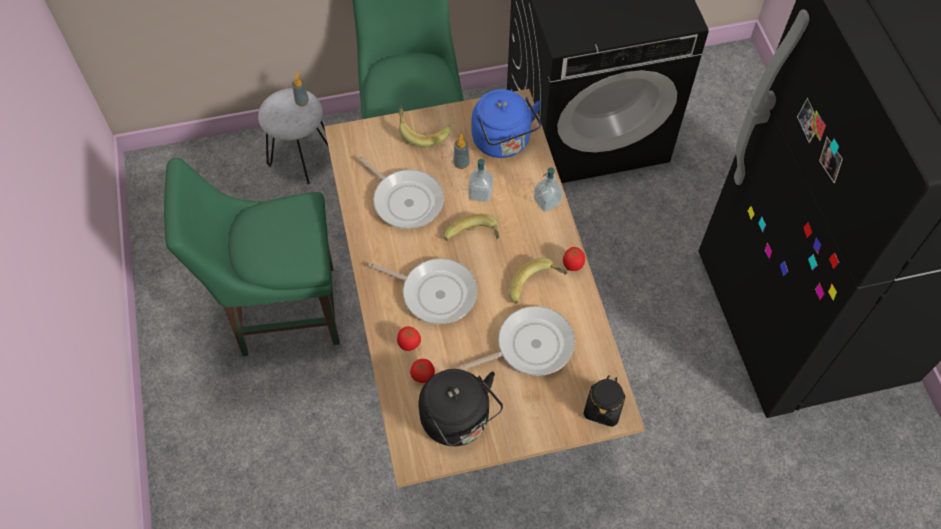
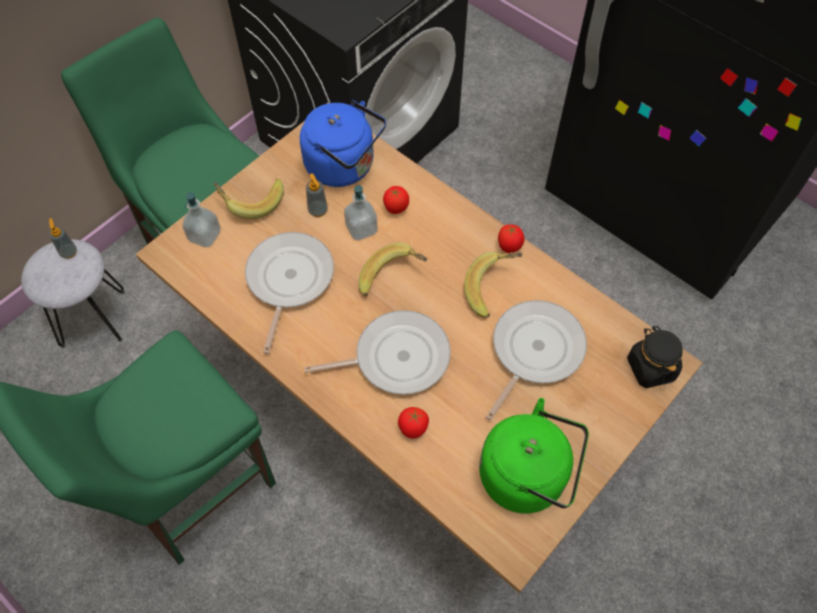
camera: 35 degrees left, 0 degrees up
(405, 200) = (288, 280): frying pan -> frying pan turned 90 degrees counterclockwise
(423, 376) = (454, 453): tomato -> tomato (396, 209)
(458, 421) = (528, 476): black kettle -> green kettle
(547, 201) = (434, 200): soap dispenser -> soap dispenser (205, 236)

